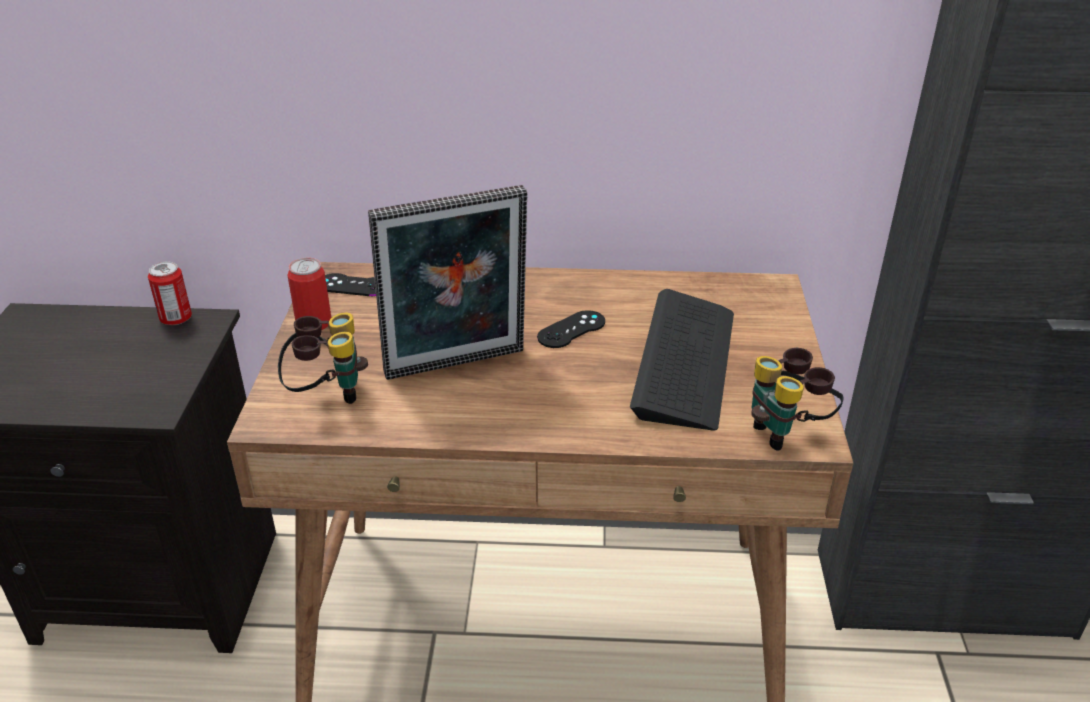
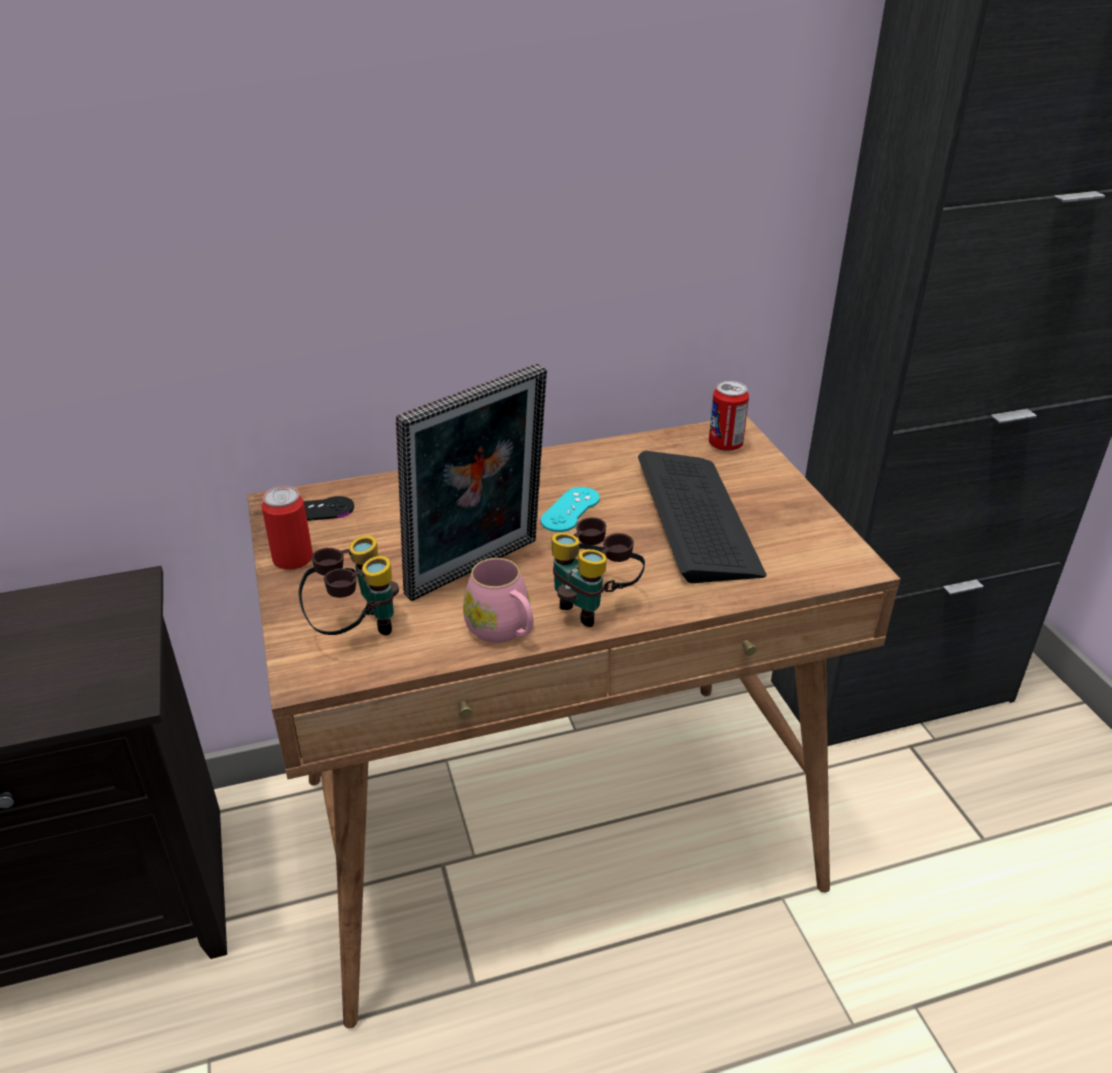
camera: 20 degrees left, 0 degrees up
(176, 319) = (90, 591): can -> can (725, 445)
(447, 423) = (503, 631): none -> pink mug
(571, 330) = (570, 510): black game controller -> turquoise game controller
(787, 431) = (828, 563): binoculars -> binoculars (594, 605)

